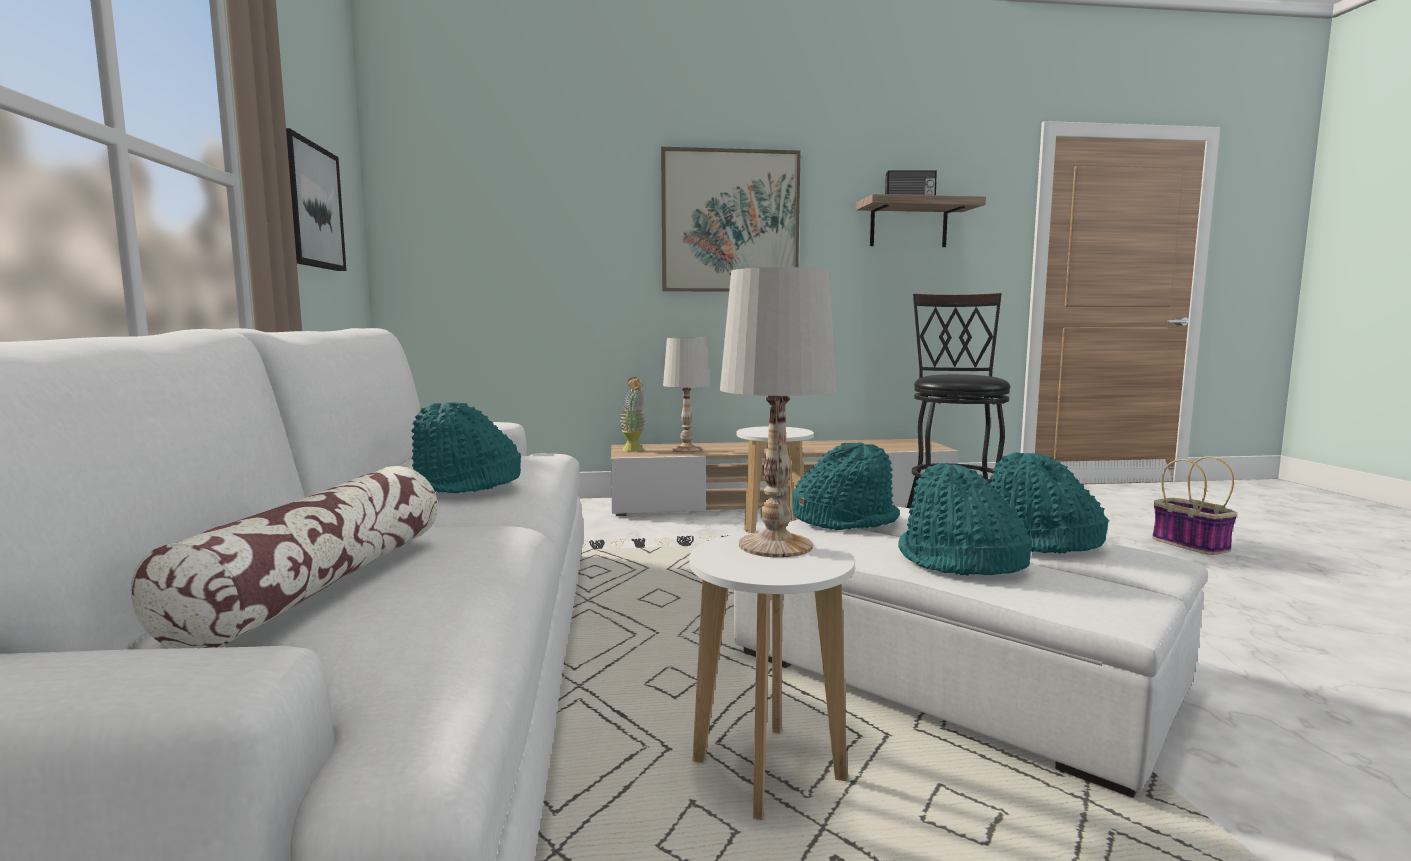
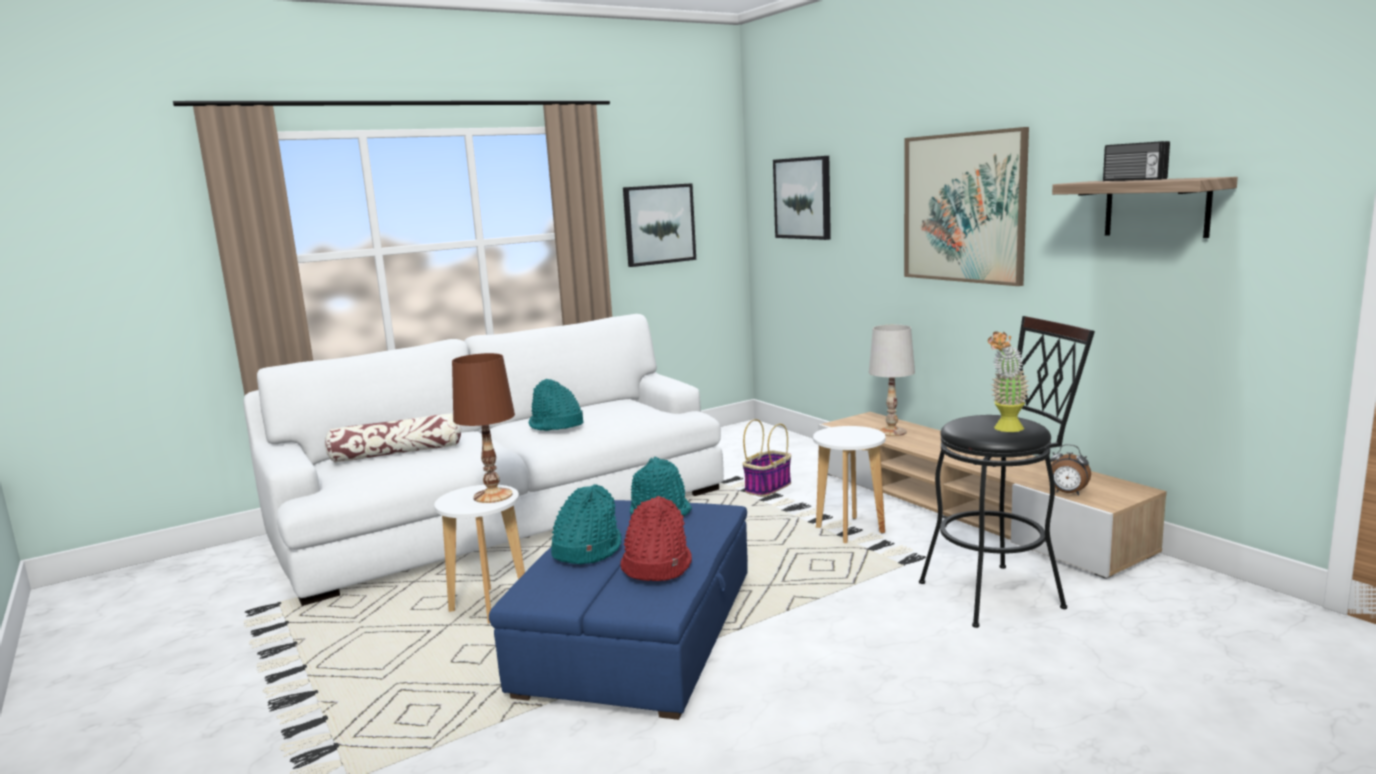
camera: 65 degrees right, 5 degrees up
(489, 205) = (803, 198): none -> picture
(634, 450) = (856, 422): potted plant -> potted plant (1005, 430)
(774, 545) = (493, 495): white table lamp -> brown table lamp
(907, 449) = (1067, 493): none -> alarm clock
(952, 670) = (640, 633): white ottoman -> blue ottoman
(1038, 542) = (655, 566): turquoise hat -> red hat
(1188, 544) = (1181, 737): basket -> basket (768, 487)

